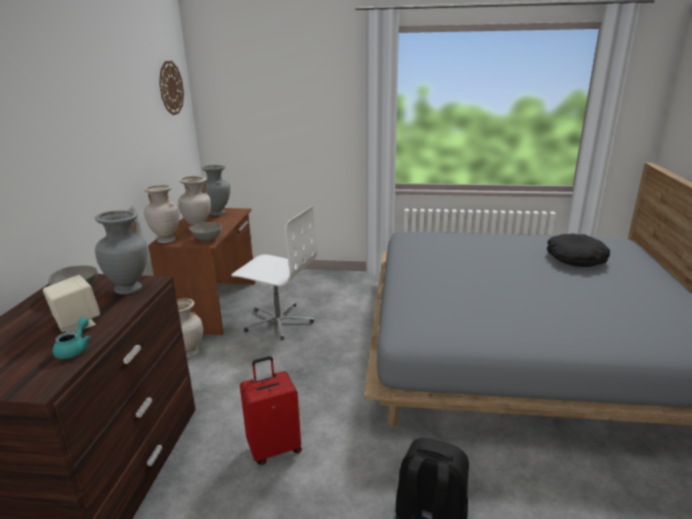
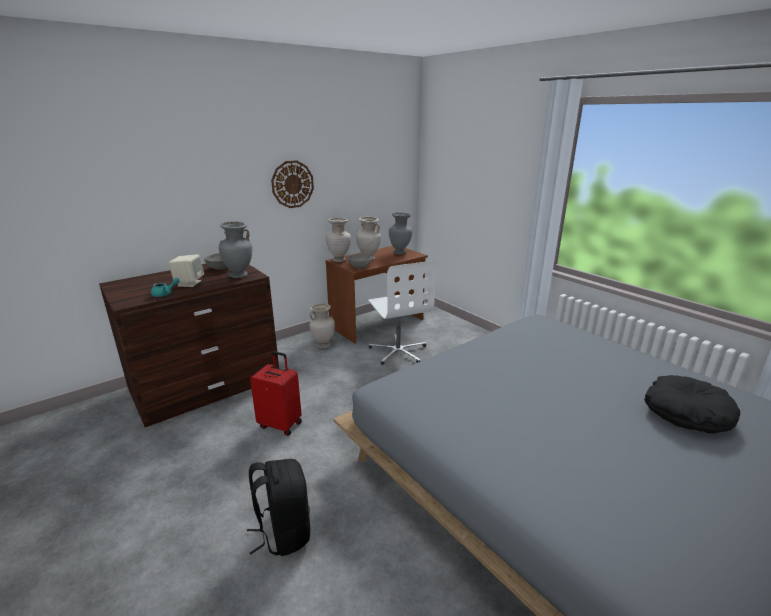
camera: 45 degrees right, 0 degrees up
(171, 88) = (391, 147): wall clock -> wall clock (292, 184)

